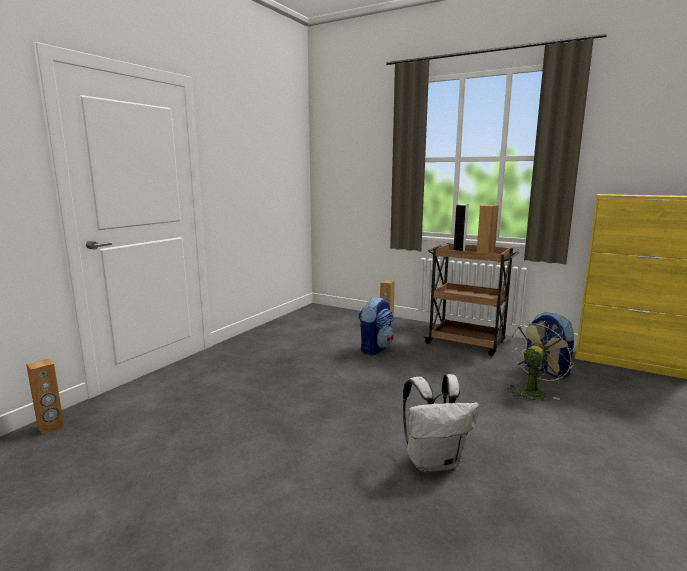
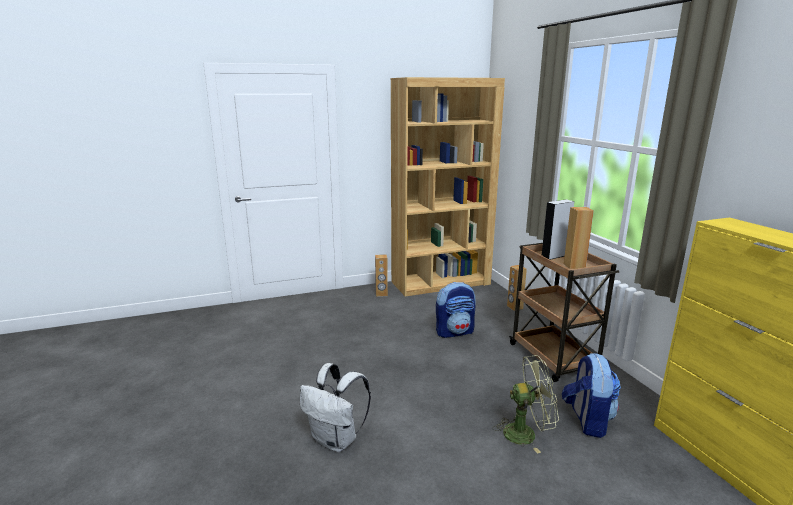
camera: 40 degrees right, 5 degrees up
(51, 427) = (197, 314): brown speaker -> brown speaker (381, 294)
(300, 319) = (441, 283): none -> brown bookcase

